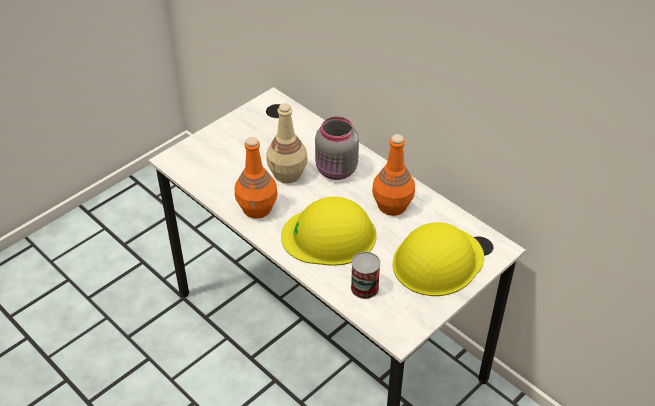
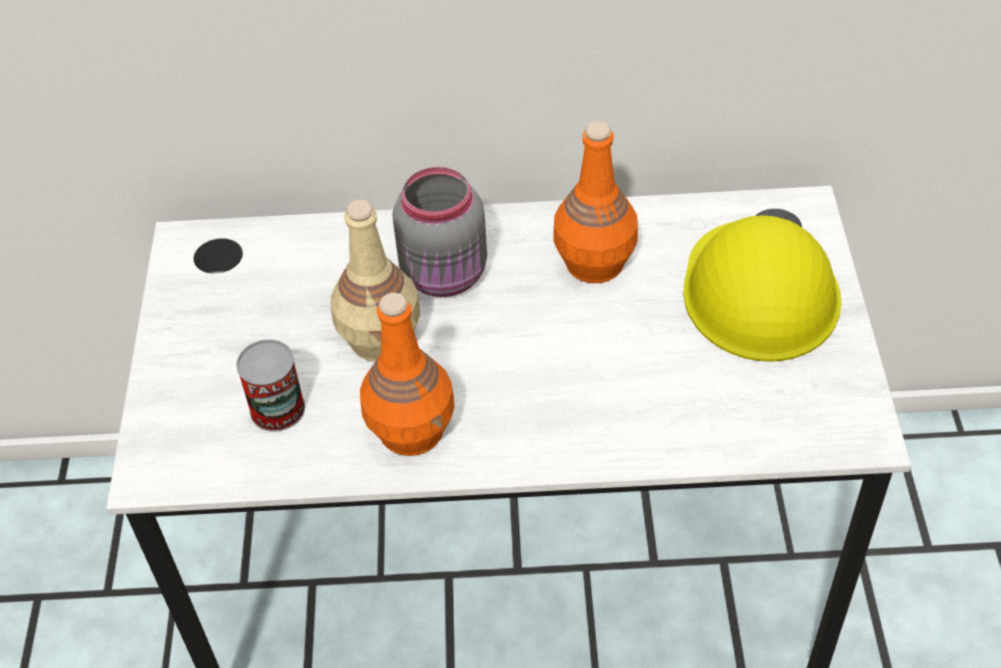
camera: 45 degrees left, 5 degrees up
(329, 235) = (576, 378): yellow hard hat -> none
(364, 288) = (728, 410): can -> can (277, 409)

